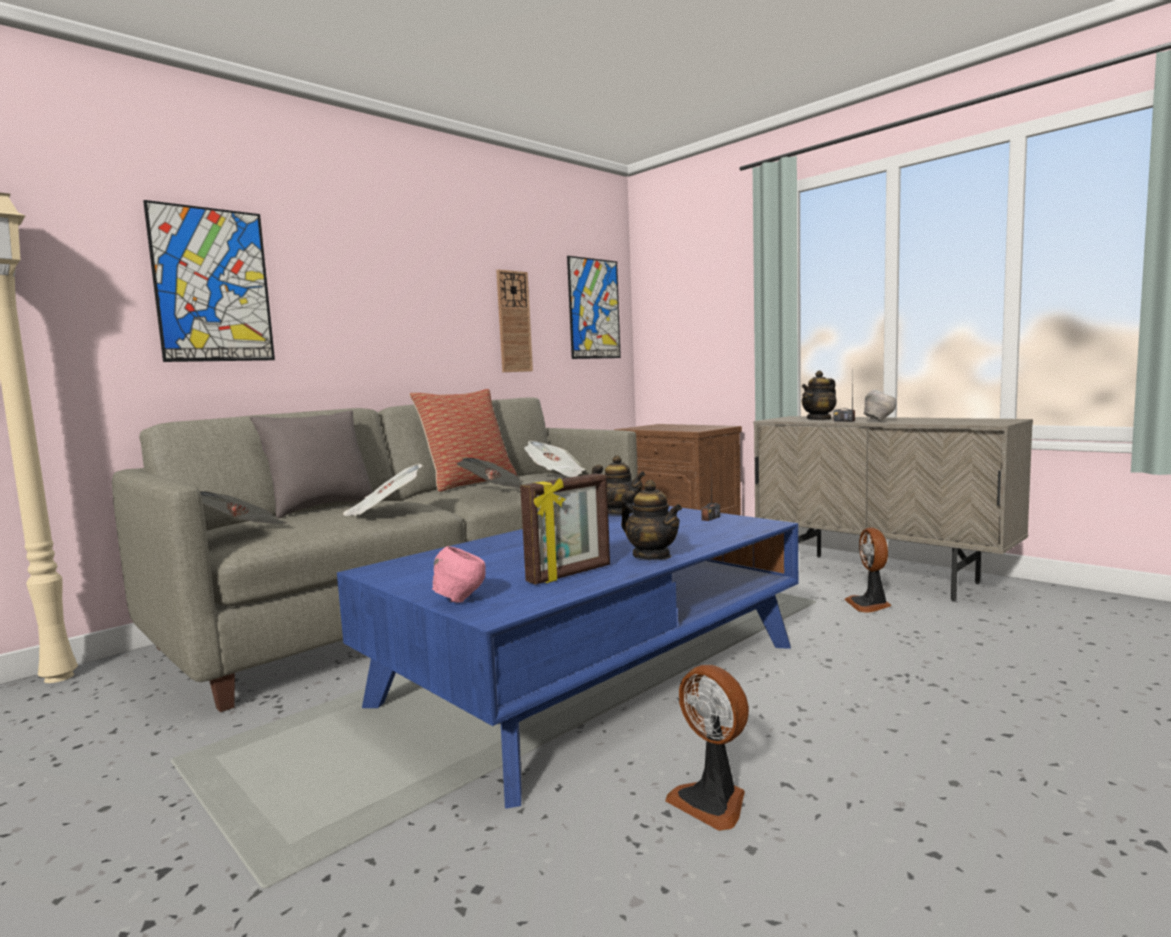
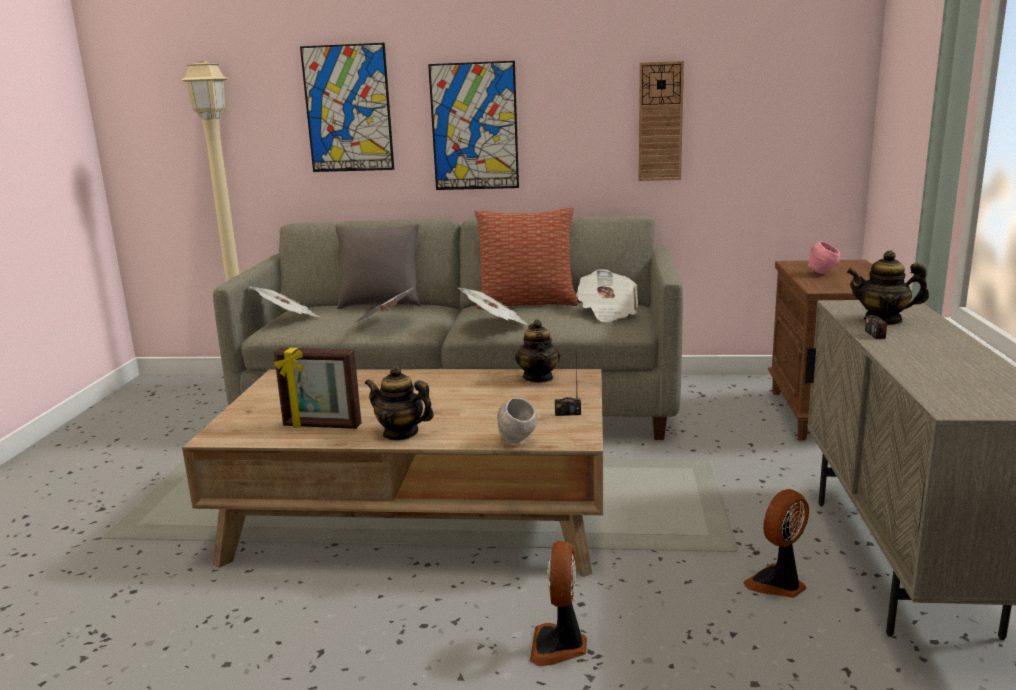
camera: 50 degrees right, 10 degrees up
(460, 600) = (234, 419): pink bowl -> pink bowl (822, 273)
(593, 674) = (421, 514): blue coffee table -> brown coffee table
(594, 309) = (797, 97): picture -> picture (474, 127)
(652, 556) = (400, 433): teapot -> teapot turned 105 degrees clockwise
(712, 801) = (273, 630): fan -> fan (559, 646)
(879, 421) = (899, 349): grey bowl -> grey bowl (517, 441)

